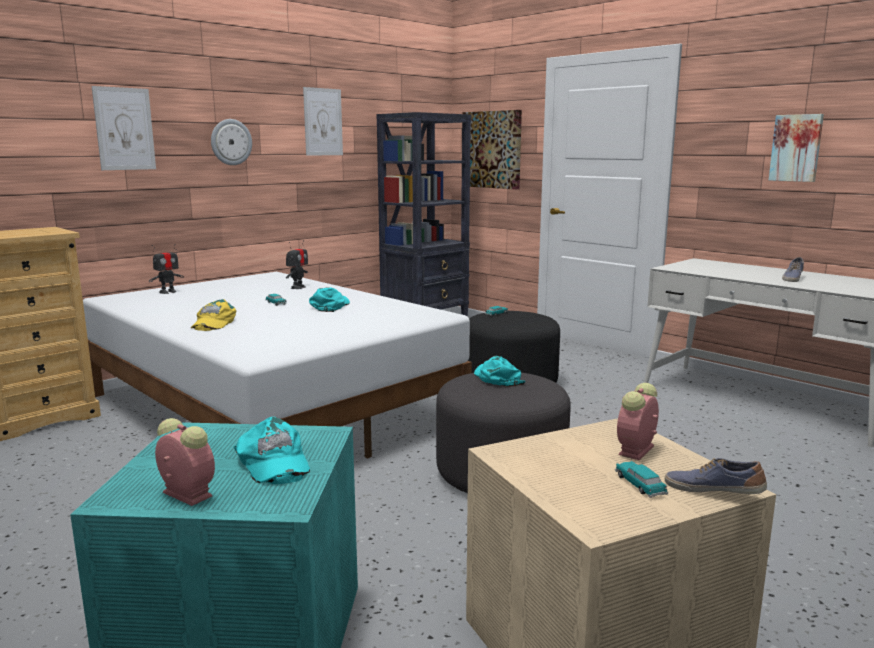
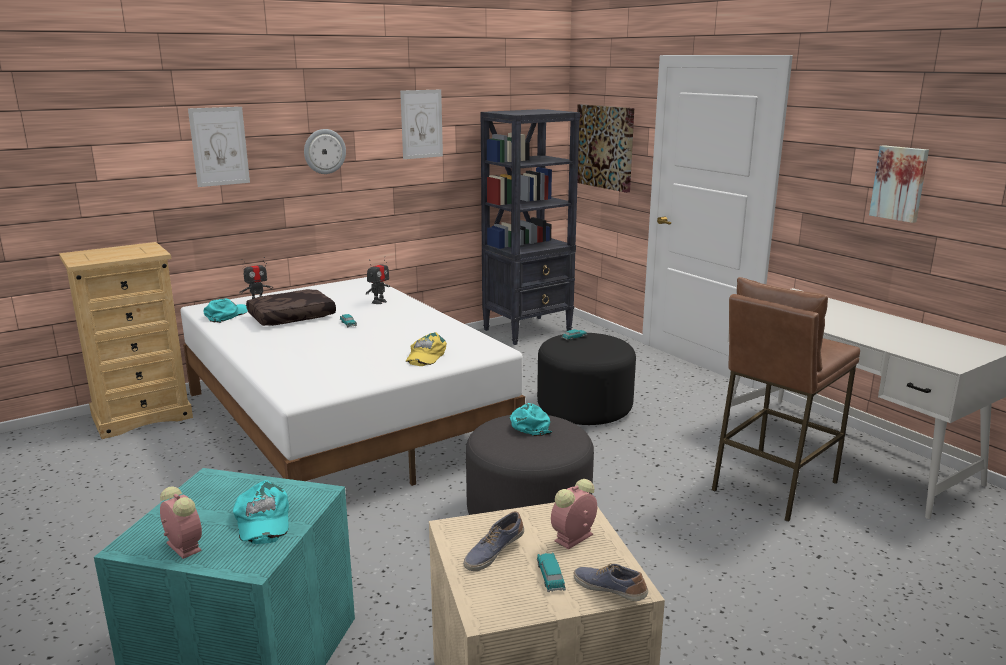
camera: 10 degrees right, 5 degrees up
(211, 301) = (291, 317): none -> brown pillow
(213, 323) = (281, 348): yellow cap -> yellow cap (425, 355)
(330, 306) = (397, 331): turquoise cap -> turquoise cap (226, 315)
(719, 431) = (772, 485): none -> brown stool
(792, 278) = (874, 329): shoe -> shoe (493, 552)

